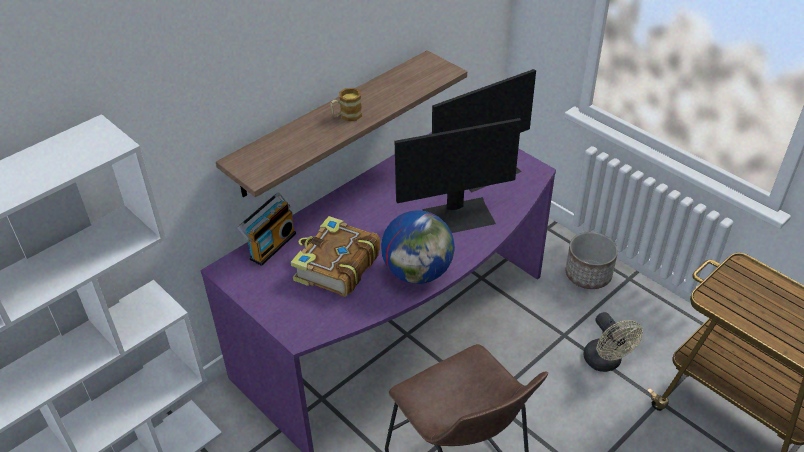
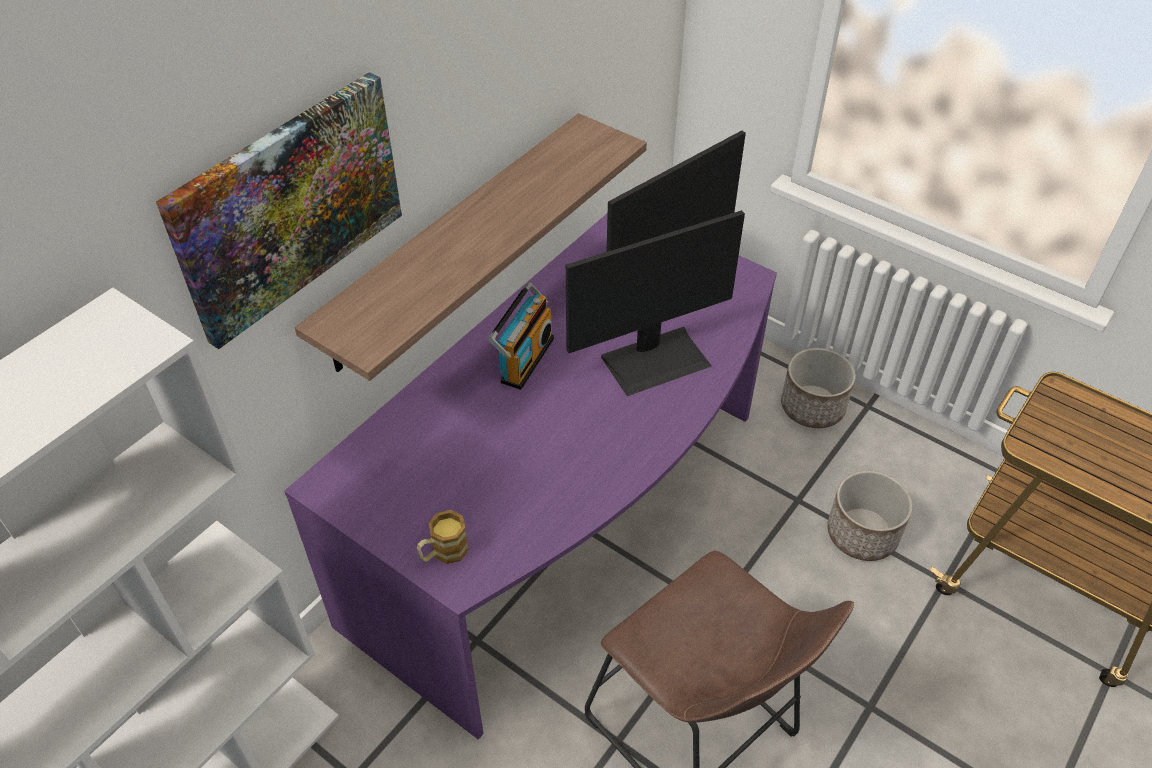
camera: 10 degrees left, 5 degrees up
(216, 82) = (289, 206): none -> picture
(271, 245) = (386, 437): radio -> radio (524, 359)
(336, 267) = (492, 461): book -> none
(346, 116) = (483, 231): mug -> mug (443, 552)
(418, 272) = (616, 456): globe -> none
(606, 362) = (862, 533): beige fan -> planter

